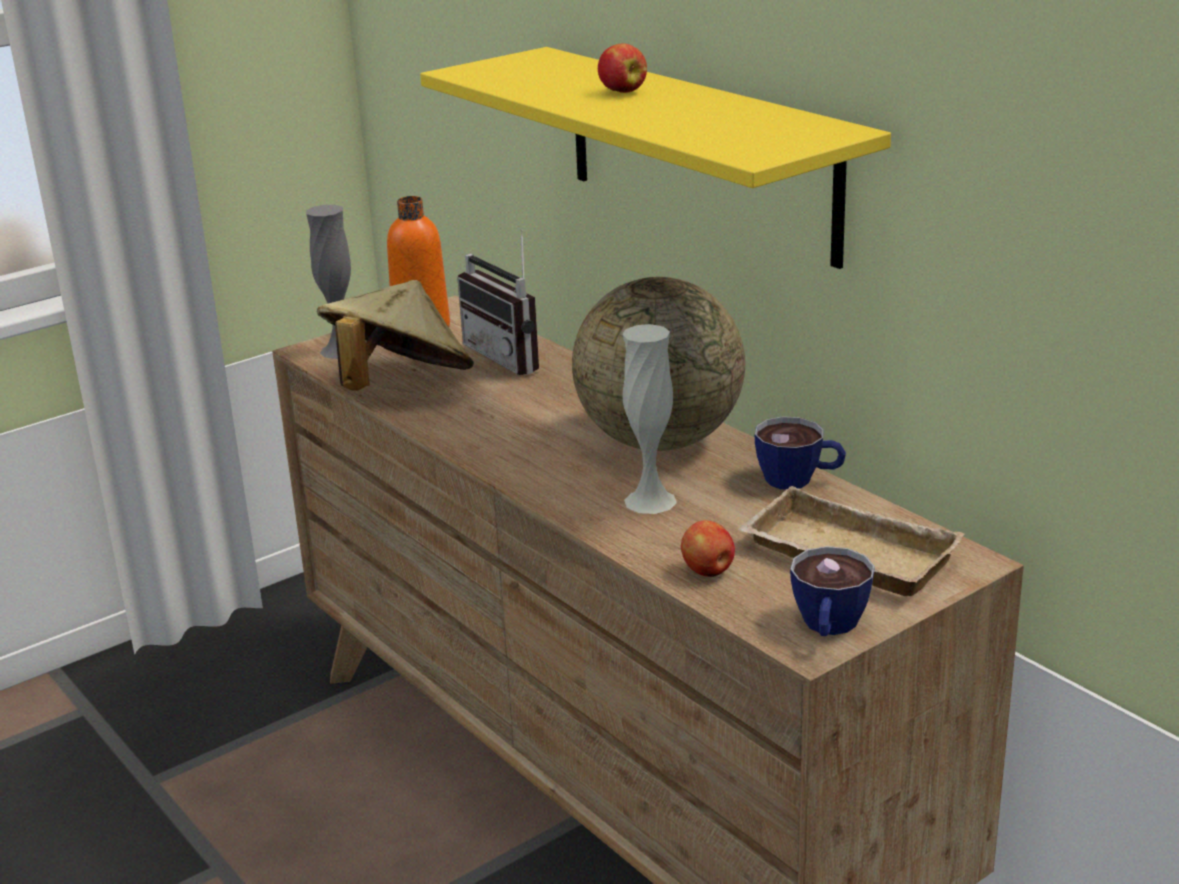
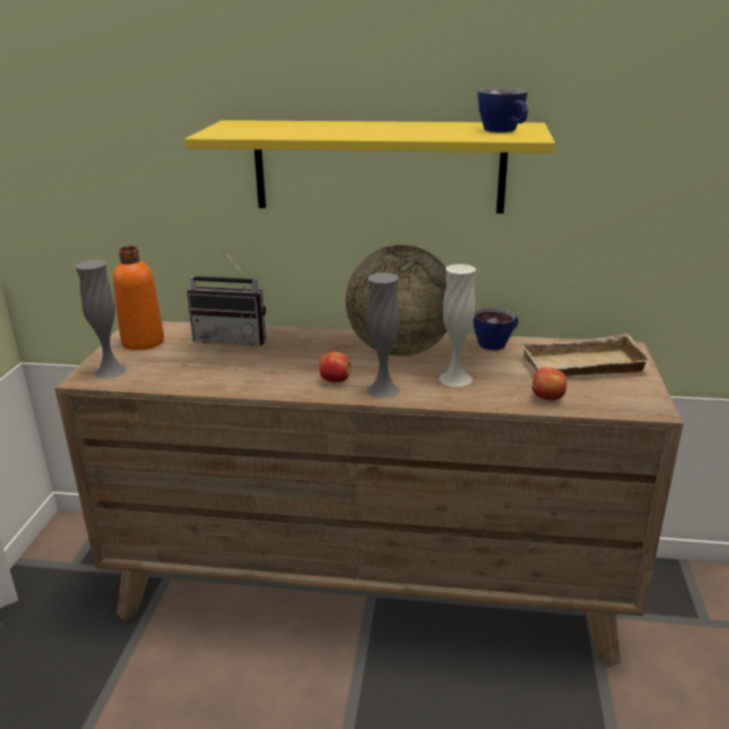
camera: 45 degrees left, 0 degrees up
(399, 386) = (194, 376): beige hat -> none
(546, 479) = (383, 390): none -> grey vase
(622, 91) = (353, 128): apple -> apple (334, 380)
(828, 628) = (642, 398): cup -> cup (504, 131)

